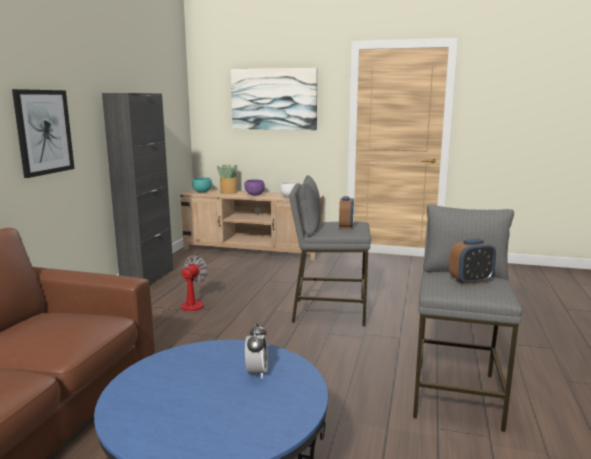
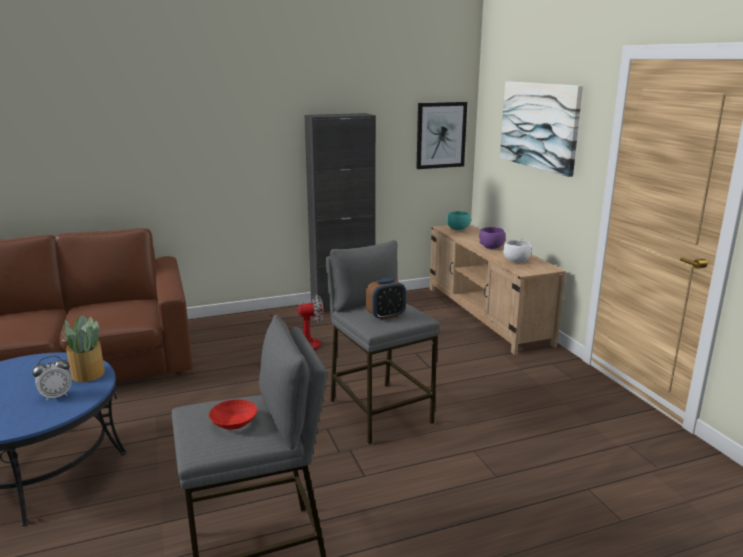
camera: 55 degrees right, 5 degrees up
(44, 132) = (224, 152): picture -> picture (441, 135)
(228, 192) = (478, 236): potted plant -> potted plant (88, 373)
(470, 281) = (235, 422): alarm clock -> red bowl

